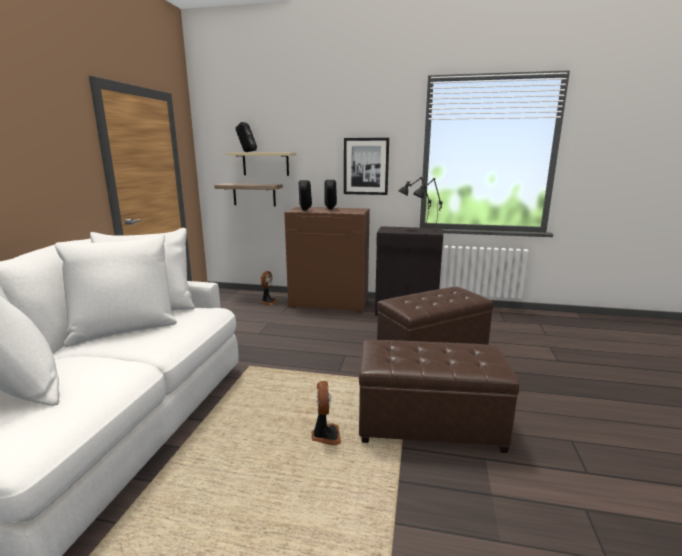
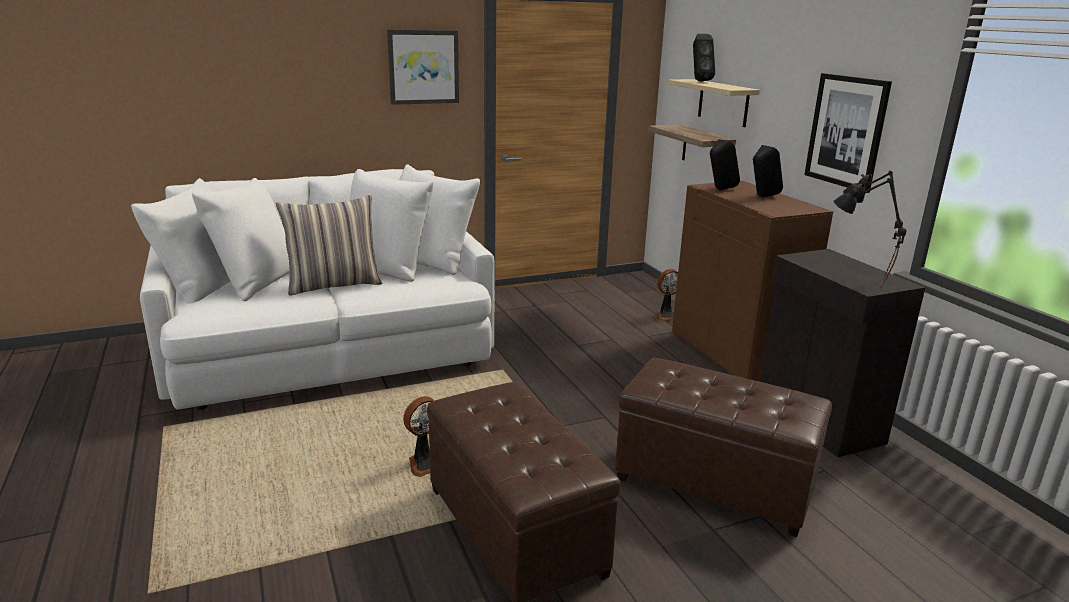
camera: 55 degrees right, 5 degrees up
(56, 145) = (423, 67): none -> picture
(116, 352) = (334, 284): none -> pillow

